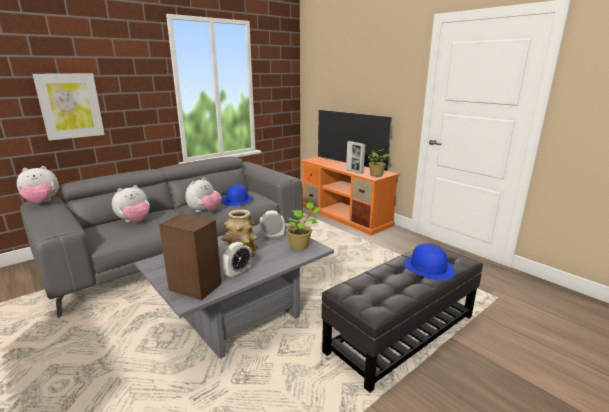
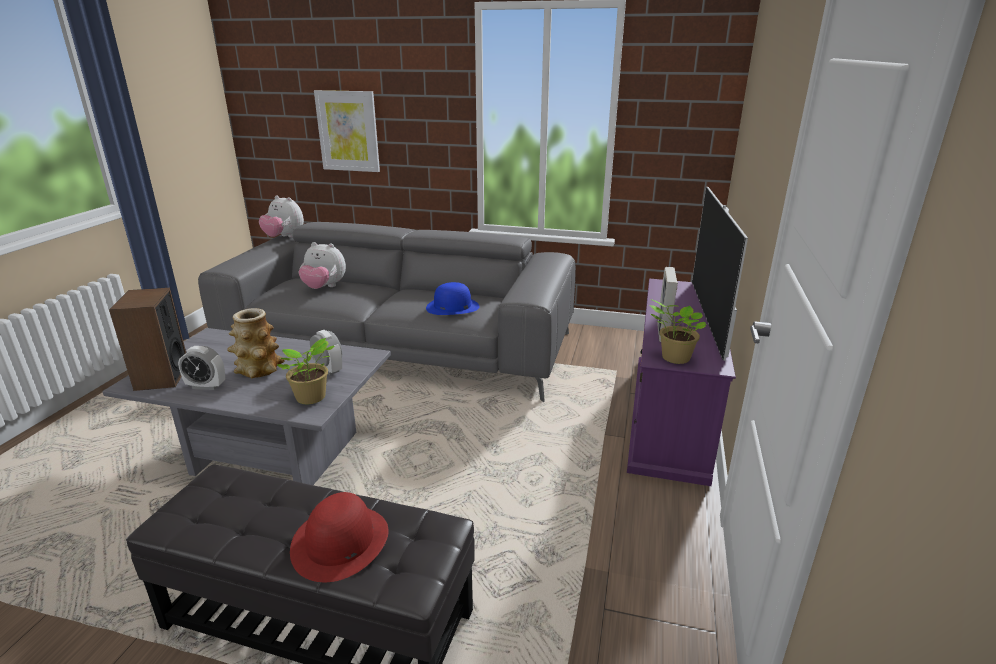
camera: 55 degrees right, 5 degrees up
(205, 211) = (394, 305): plush toy -> none
(345, 215) = (670, 416): orange tv stand -> purple tv stand
(428, 267) = (340, 542): blue hat -> red hat

